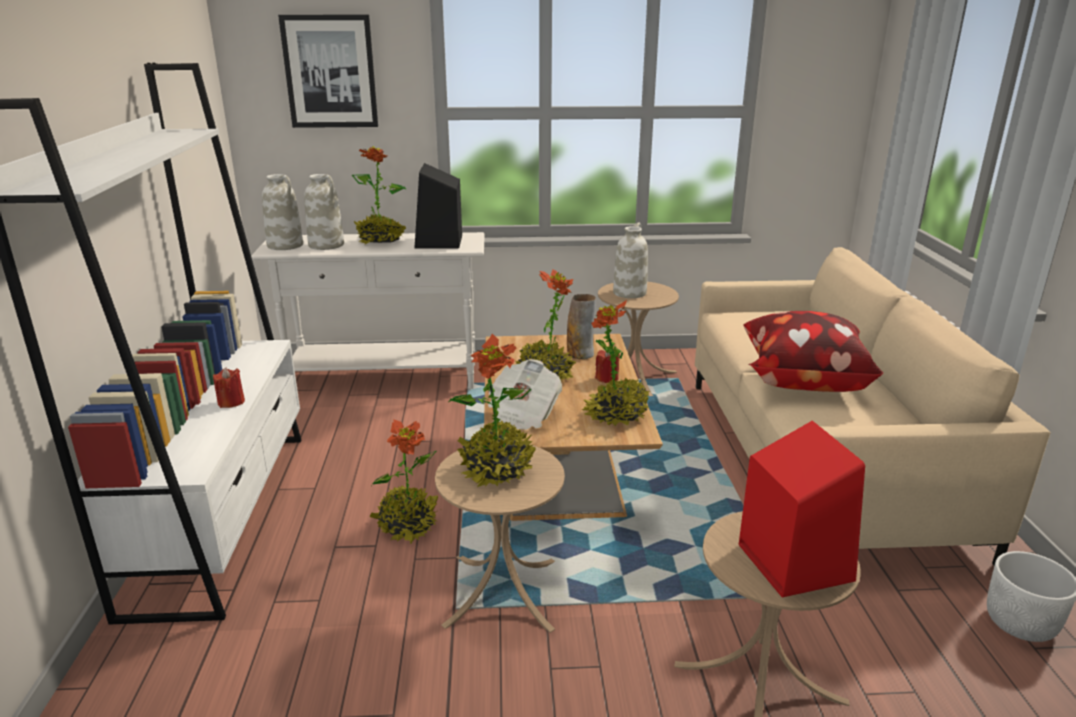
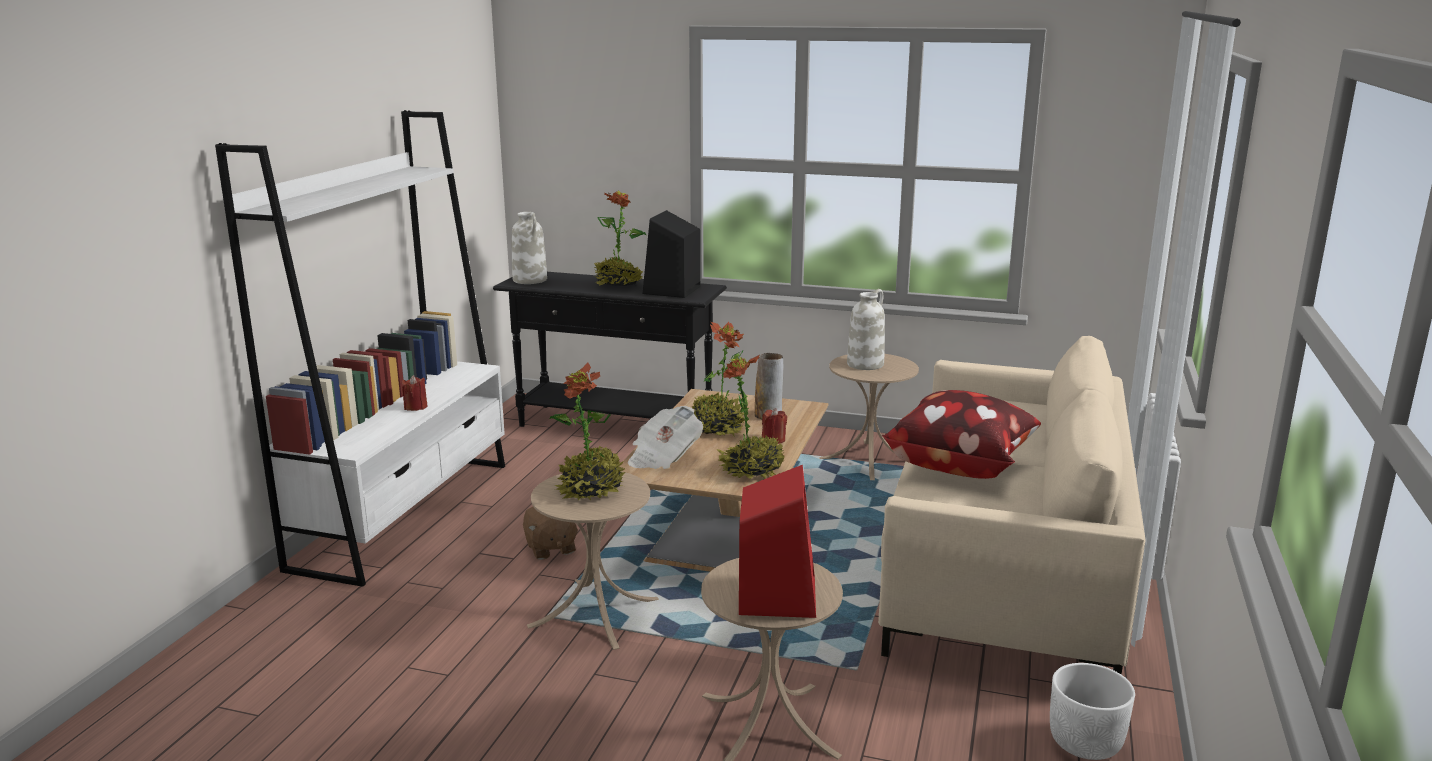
camera: 20 degrees right, 5 degrees down
(327, 245) = (566, 283): white vase -> none
(330, 72) = (595, 117): picture -> none
(386, 379) = (615, 426): white console table -> black console table
(407, 525) = (550, 548): potted plant -> brown plush toy

